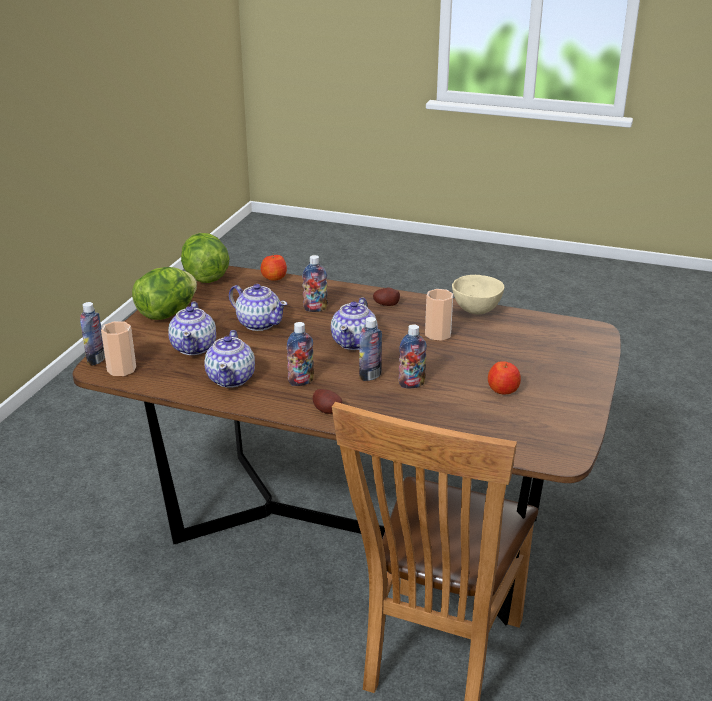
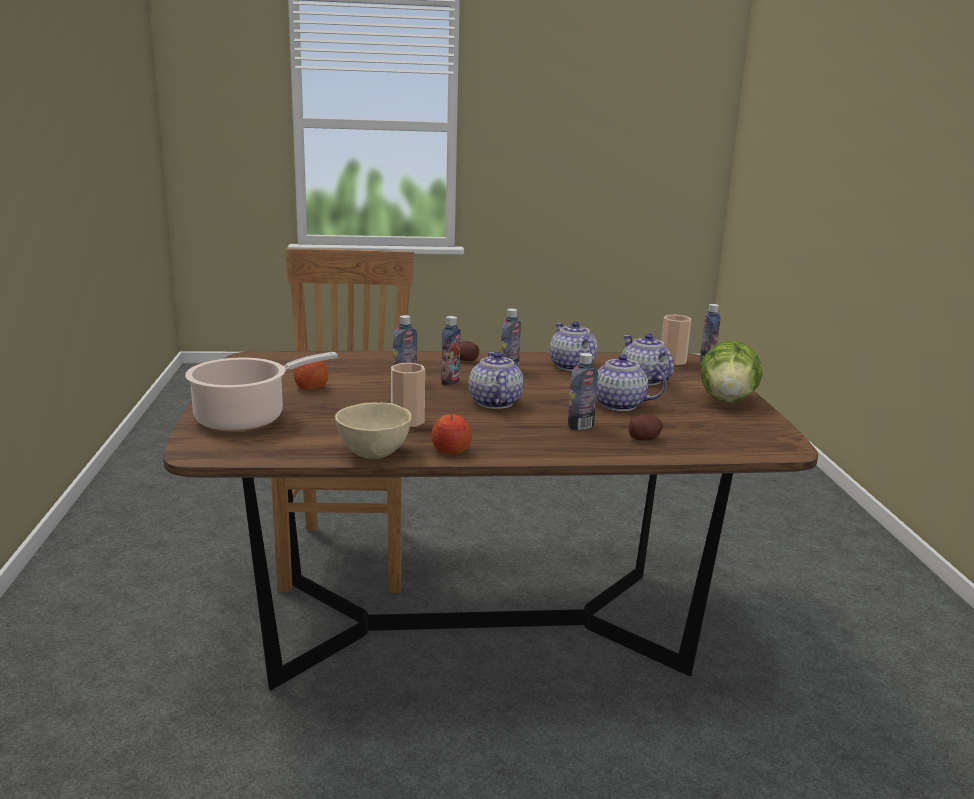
camera: 155 degrees right, 10 degrees down
(205, 277) = (773, 441): lettuce -> none
(274, 277) = (690, 454): apple -> apple (451, 451)
(386, 304) = (501, 443): potato -> potato (644, 438)
(563, 358) = (246, 418): none -> cooking pot

